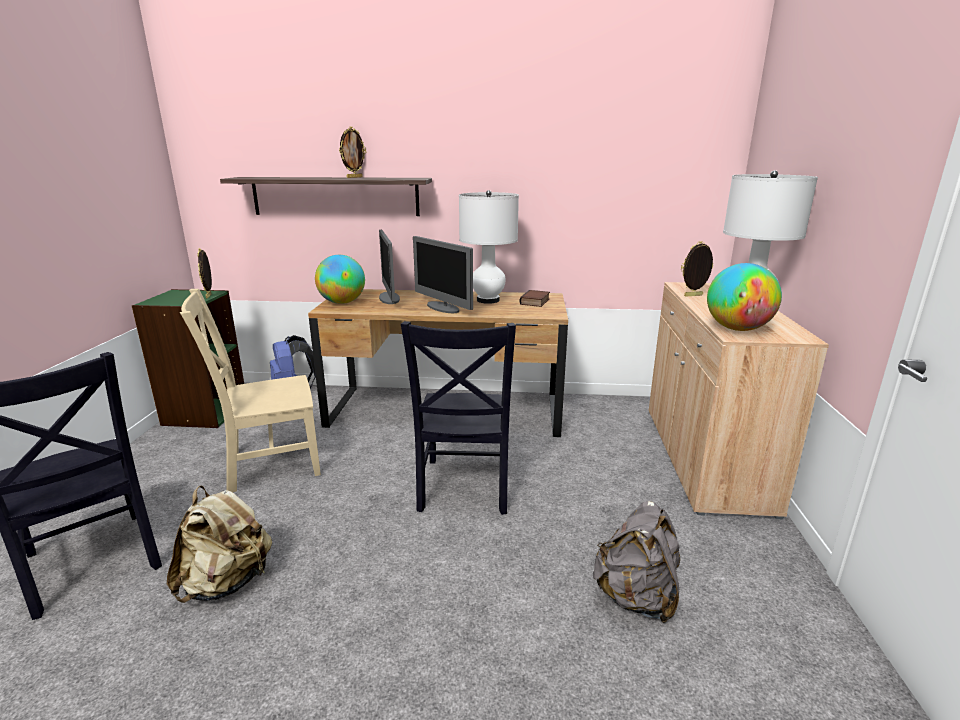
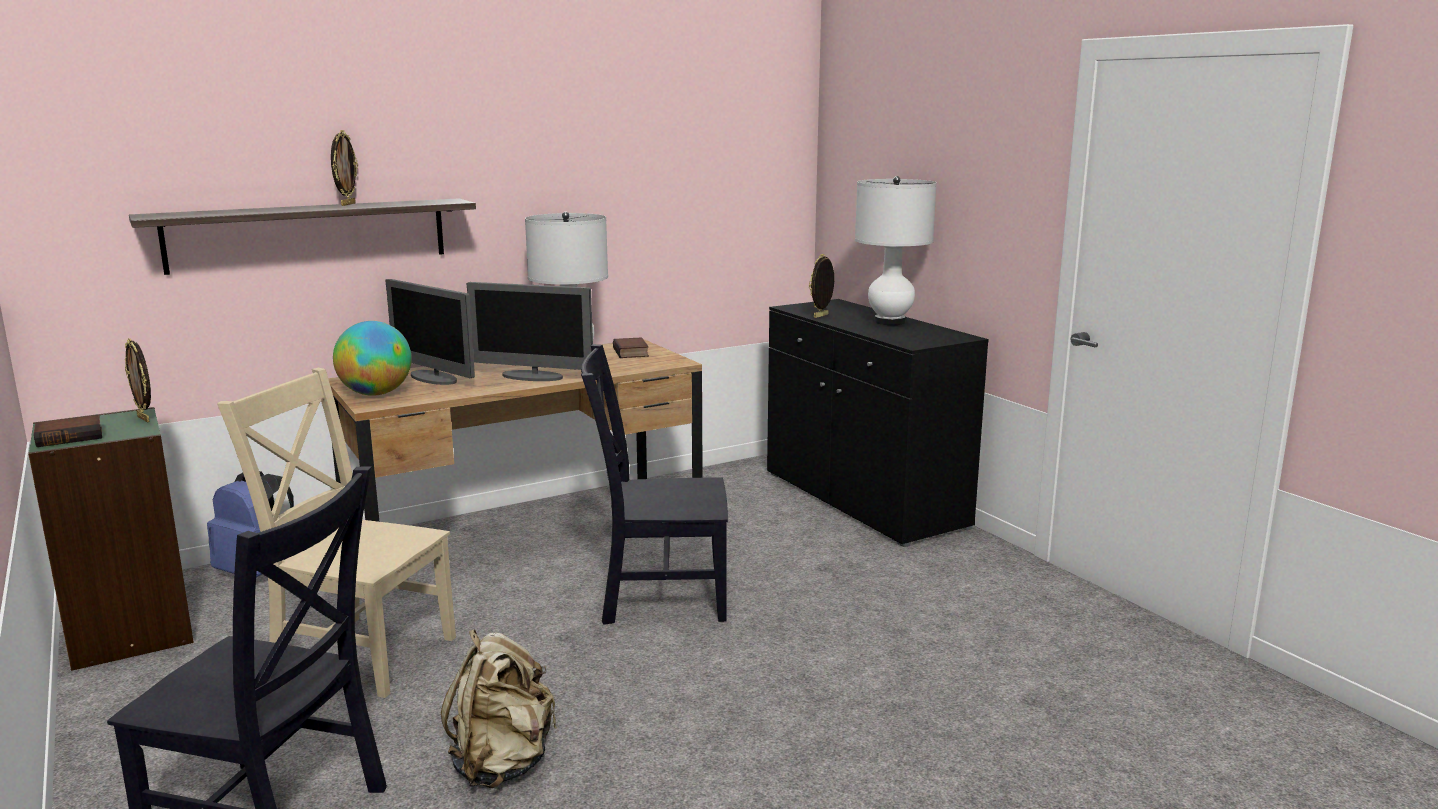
camera: 35 degrees left, 5 degrees down
(164, 300) = (71, 436): none -> book
(268, 464) = (360, 653): beige chair -> beige chair turned 75 degrees clockwise
(463, 488) = (657, 596): black chair -> black chair turned 120 degrees clockwise
(636, 598) = (919, 621): grey backpack -> none
(704, 458) = (863, 500): beige cabinet -> black cabinet
(737, 329) = (906, 339): globe -> none

